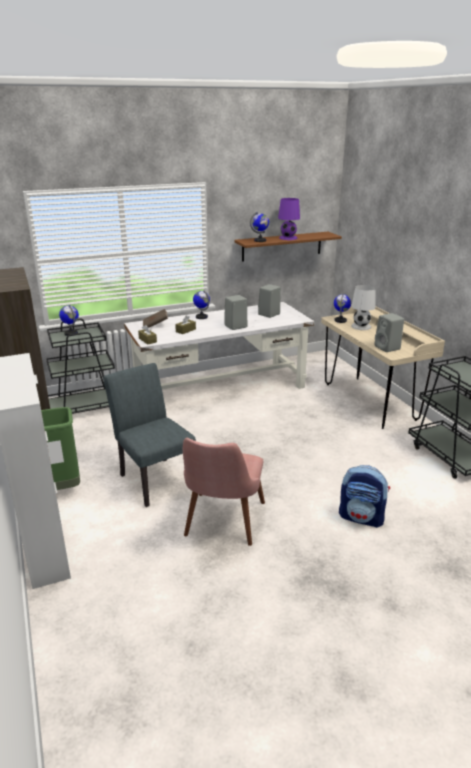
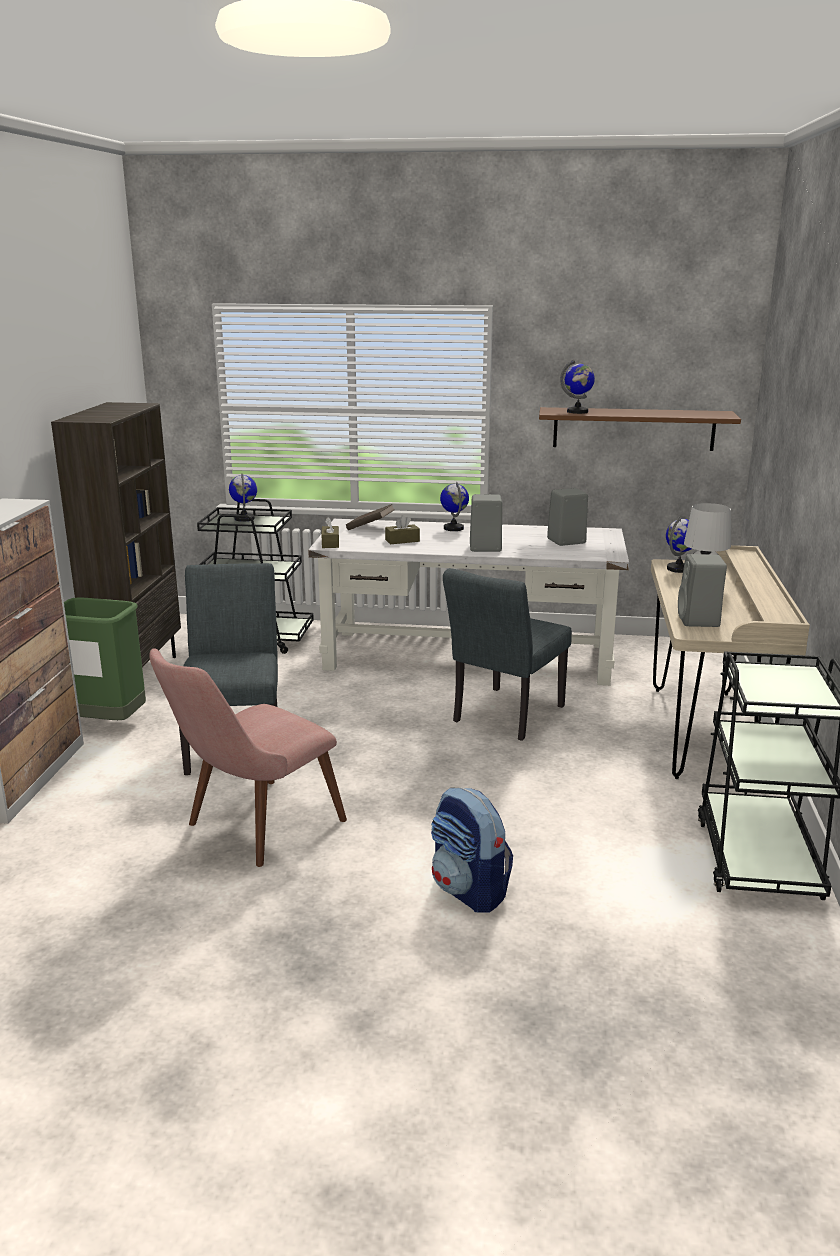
camera: 30 degrees right, 5 degrees down
(275, 419) = (503, 717): none -> grey chair
(288, 238) = (634, 413): purple table lamp -> none

